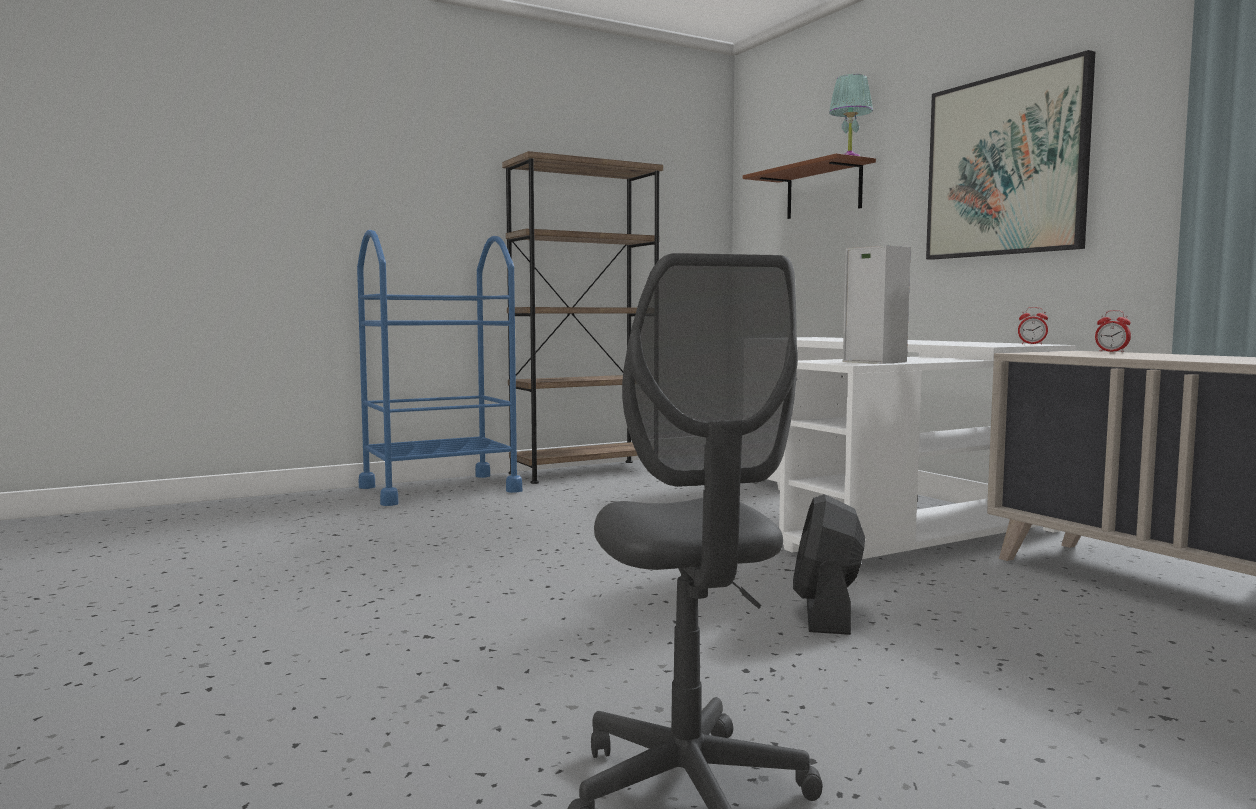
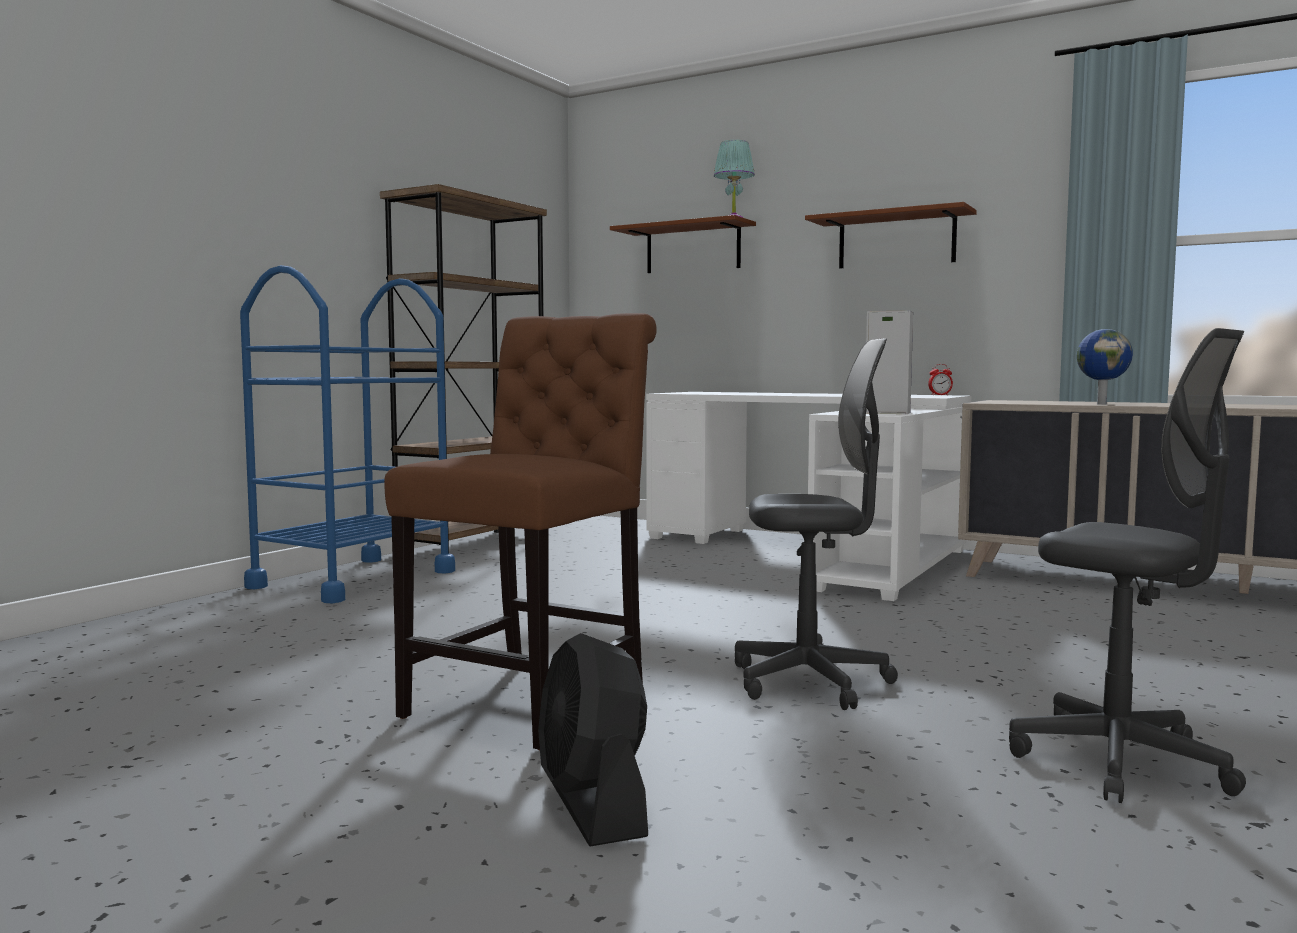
camera: 30 degrees left, 0 degrees up
(341, 604) = (534, 699): none -> brown chair
(577, 636) = (810, 682): none -> grey office chair
(826, 614) = (944, 632): black fan -> black fan (593, 805)
(1005, 165) = (896, 240): picture -> brown shelf
(1112, 351) = (1023, 400): alarm clock -> none
(1160, 358) = (1101, 404): none -> globe

